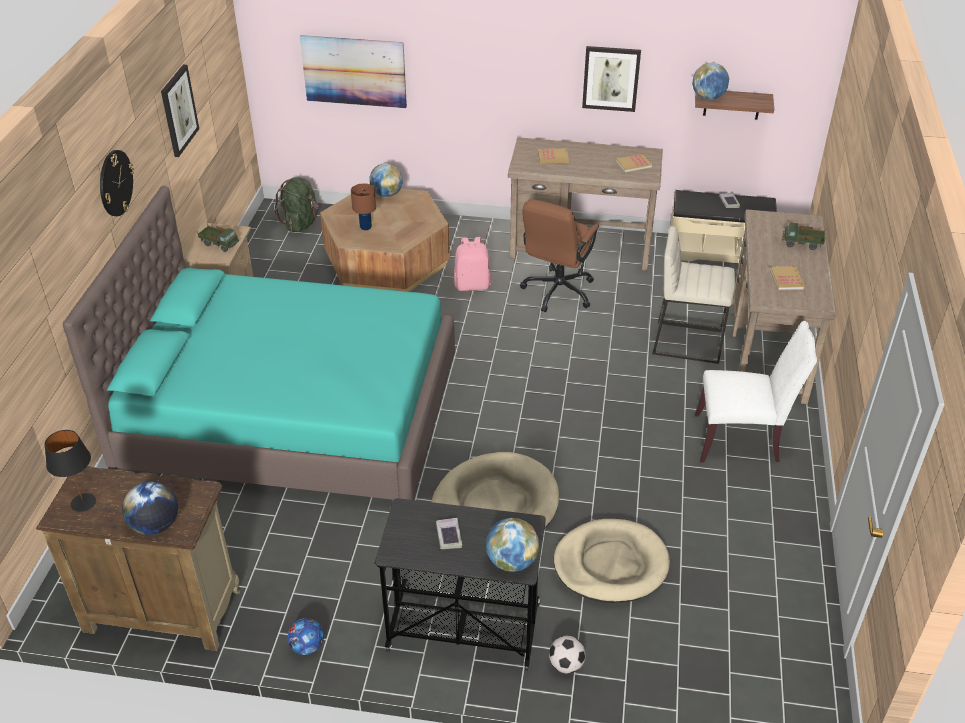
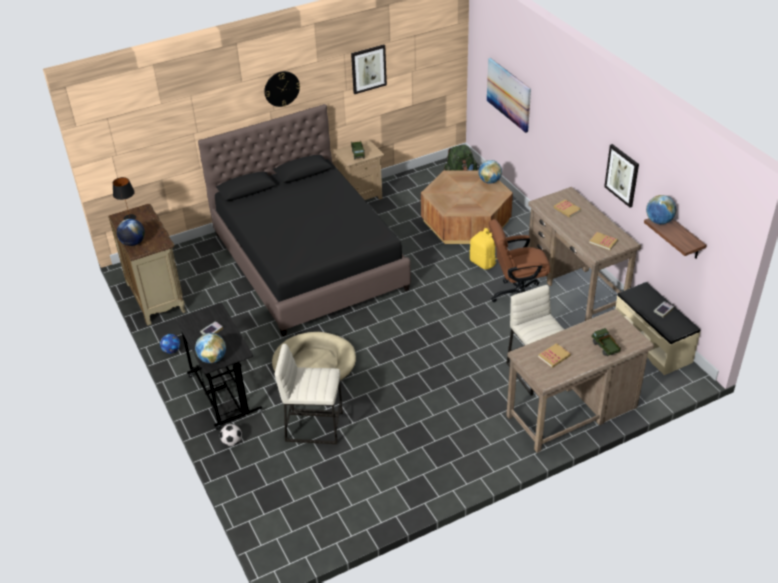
camera: 55 degrees right, 0 degrees up
(291, 415) = (309, 261): turquoise bed -> black bed
(365, 228) = (449, 191): brown table lamp -> none
(472, 285) = (483, 262): pink backpack -> yellow backpack
(610, 564) = (314, 426): beige dog bed -> beige stool
(741, 440) = (469, 436): white chair -> none

